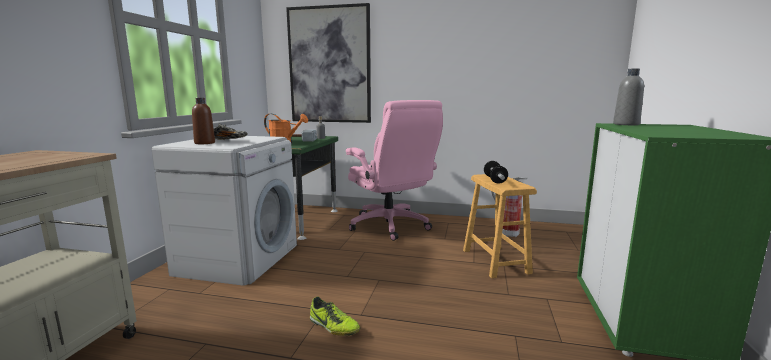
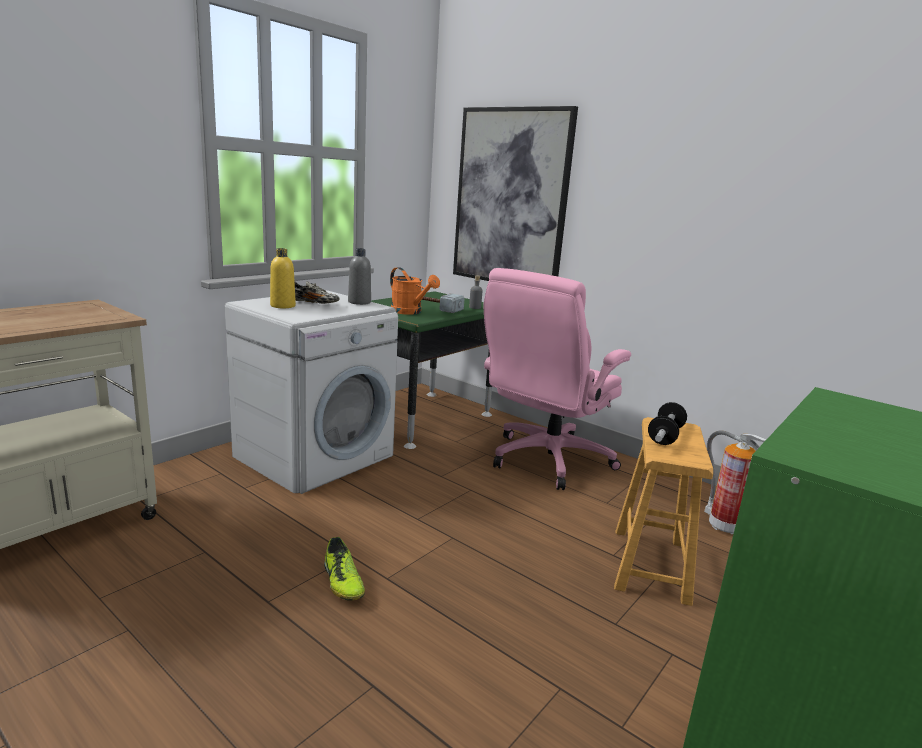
camera: 25 degrees right, 5 degrees up
(204, 143) = (283, 306): brown bottle -> yellow bottle
(392, 227) = (544, 462): pink office chair -> pink office chair turned 45 degrees clockwise
(626, 124) = (857, 404): grey bottle -> grey bottle (359, 302)

